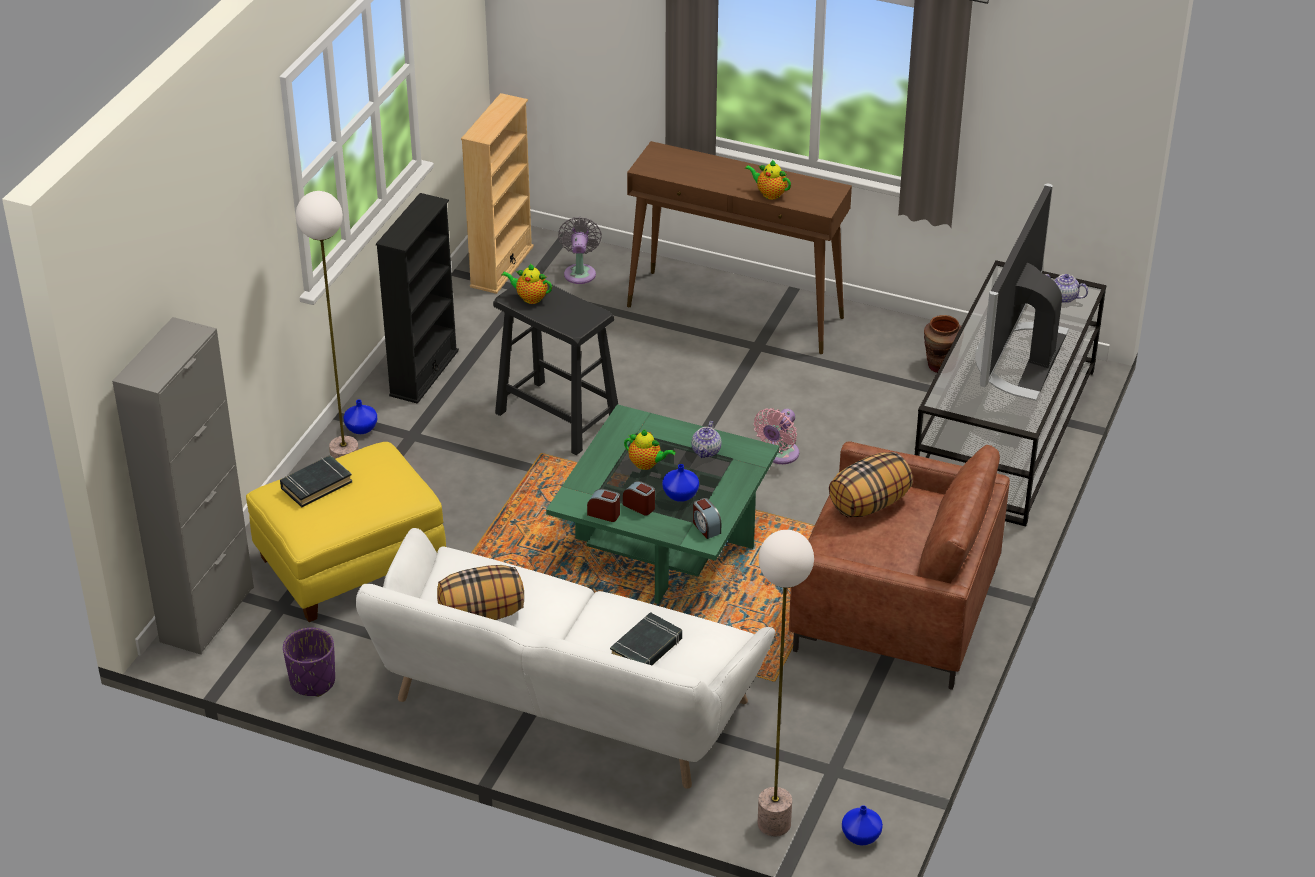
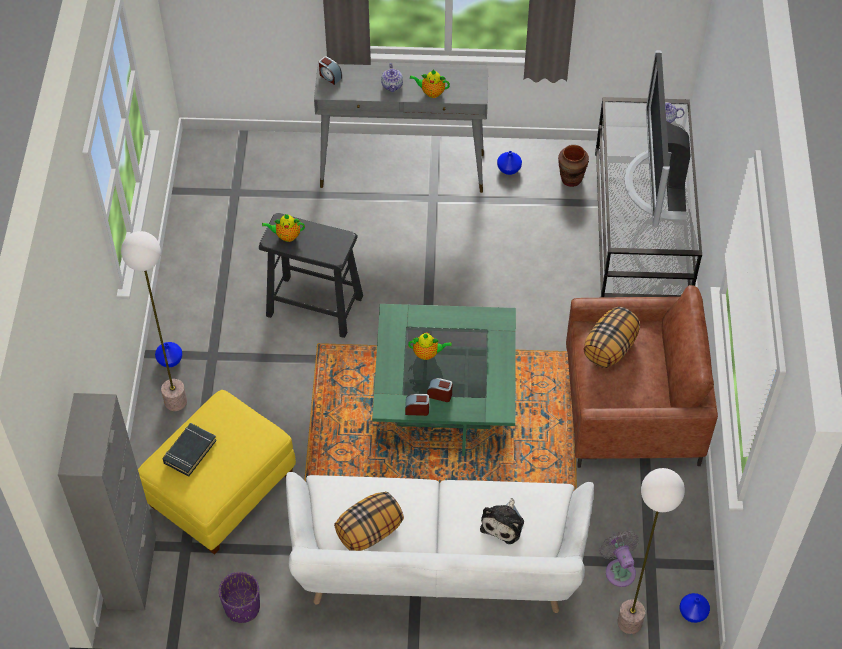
camera: 20 degrees left, 15 degrees up
(424, 373) = (194, 294): black bookcase -> none
(501, 266) = (208, 175): beige bookcase -> none
(580, 272) = (270, 164): grey fan -> grey fan (619, 569)
(647, 647) = (504, 523): black book -> plush toy
(680, 495) = (465, 375): blue vase -> blue vase (509, 169)
(706, 451) = (465, 329): teapot -> teapot (392, 85)
(706, 527) = (496, 399): alarm clock -> alarm clock (330, 76)
(736, 312) = (403, 170): brown console table -> grey console table
(779, 455) = (492, 294): pink fan -> none

